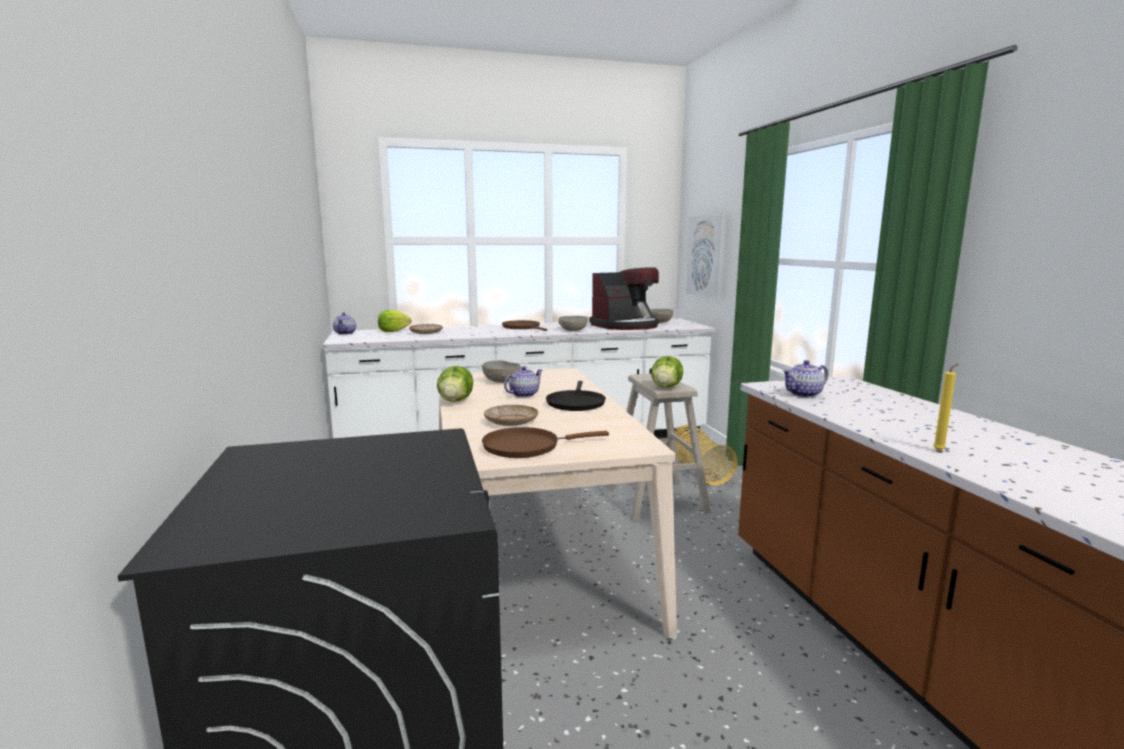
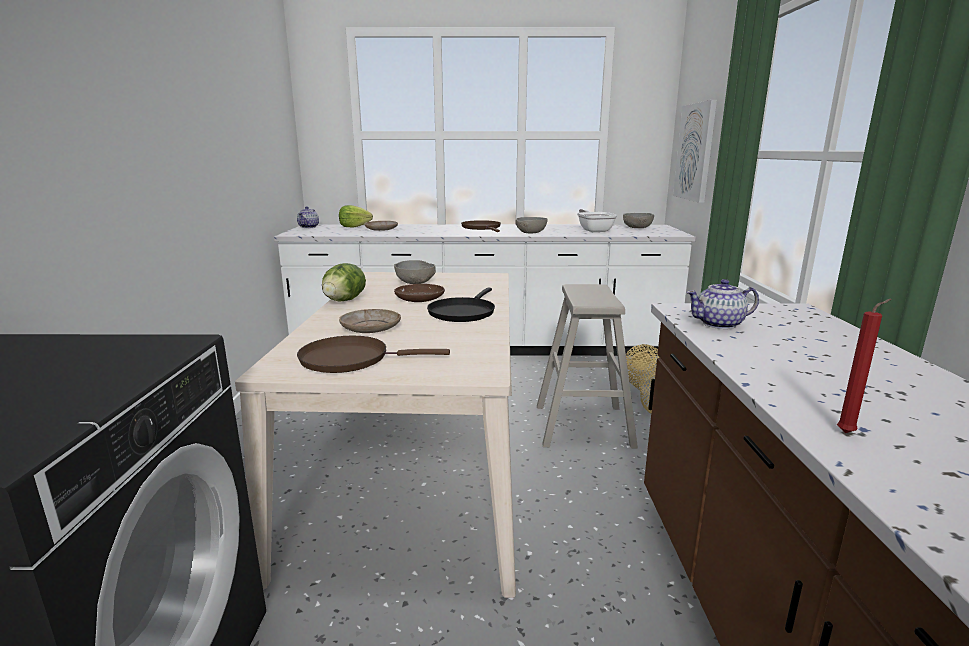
camera: 15 degrees right, 5 degrees up
(523, 395) = (419, 299): teapot -> brown plate
(626, 326) = (594, 230): coffee machine -> frying pan
(666, 387) = (590, 301): lettuce -> none
(940, 451) = (848, 433): yellow candle -> red candle

